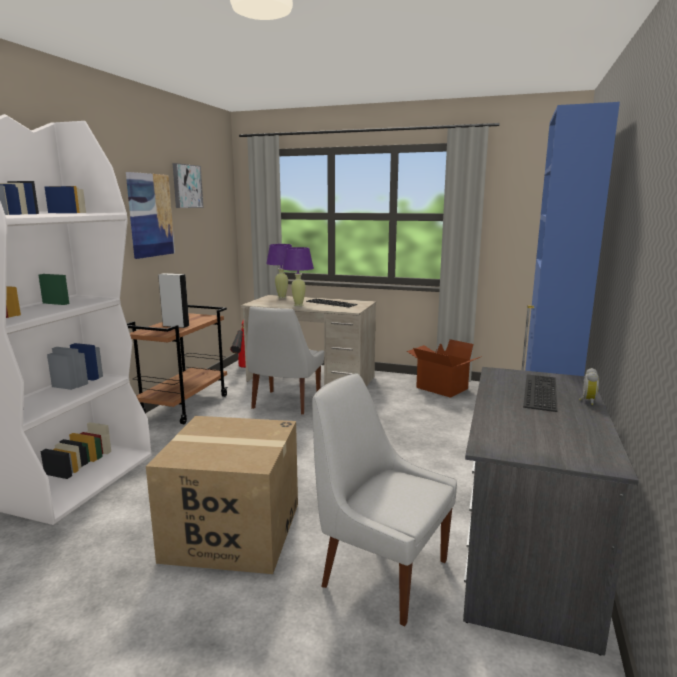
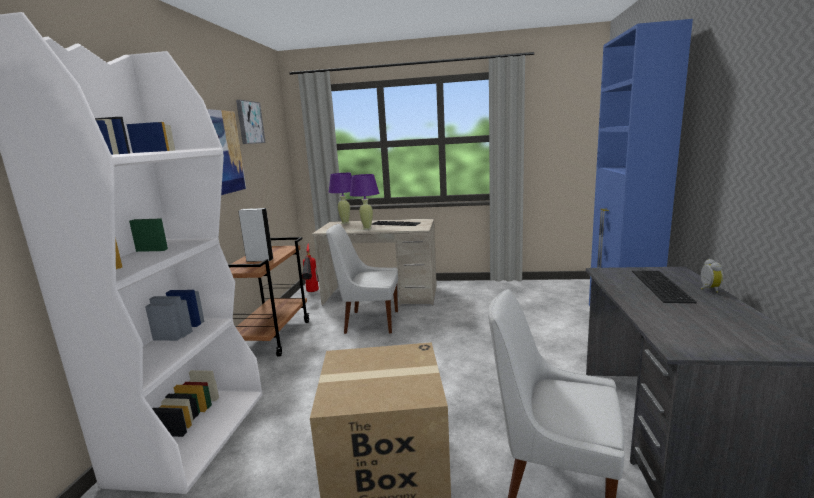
camera: 10 degrees left, 0 degrees up
(285, 403) = (369, 322): white chair -> white chair turned 90 degrees clockwise
(441, 388) = (500, 290): cardboard box -> none

